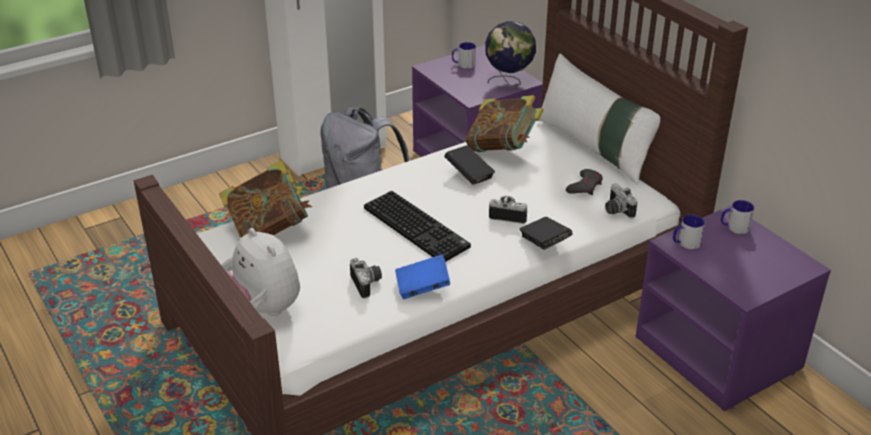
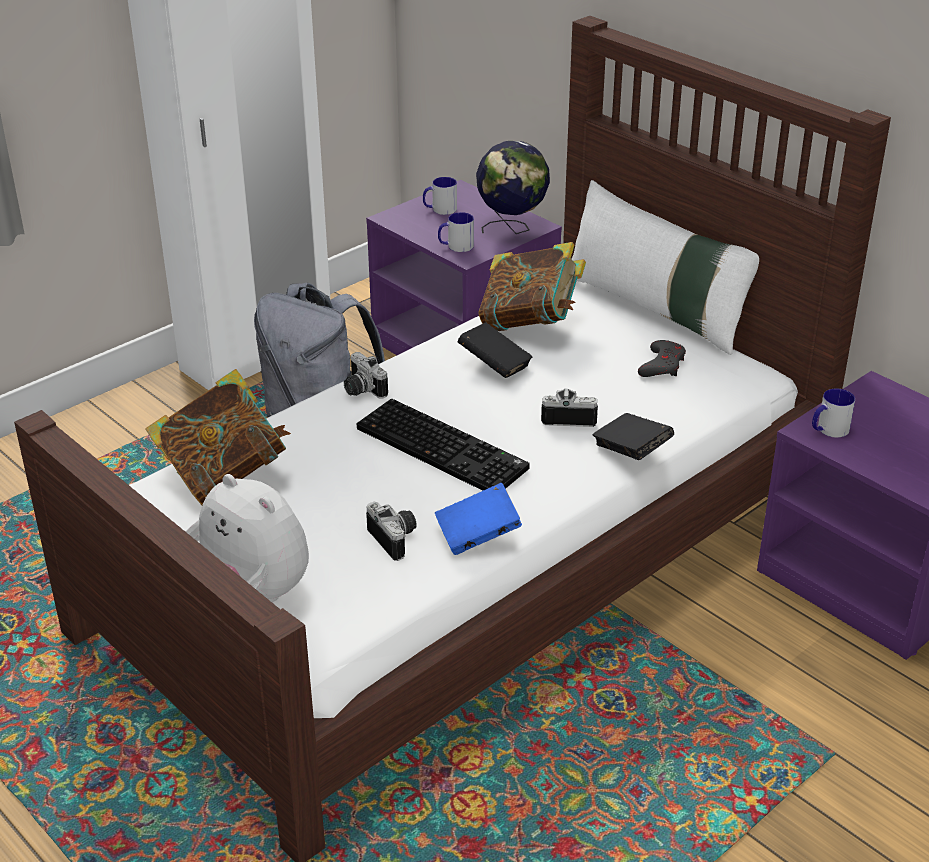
camera: 10 degrees left, 0 degrees up
(616, 210) = (716, 394): camera -> camera (361, 390)
(734, 227) = (886, 401): mug -> mug (455, 246)

